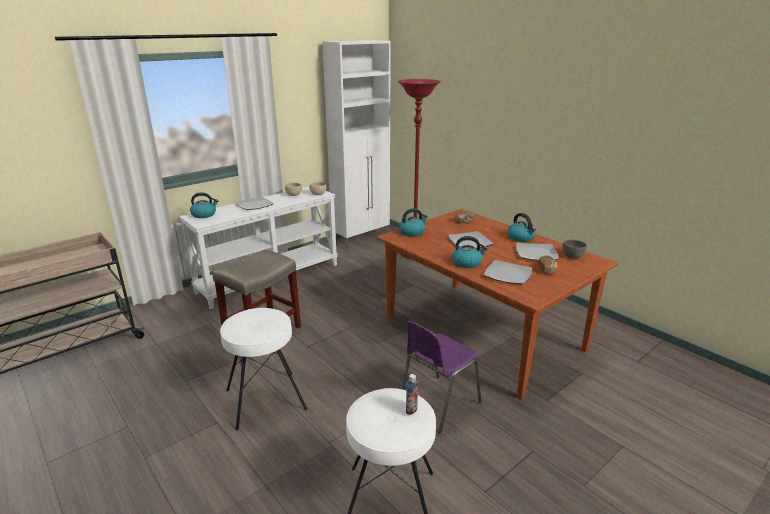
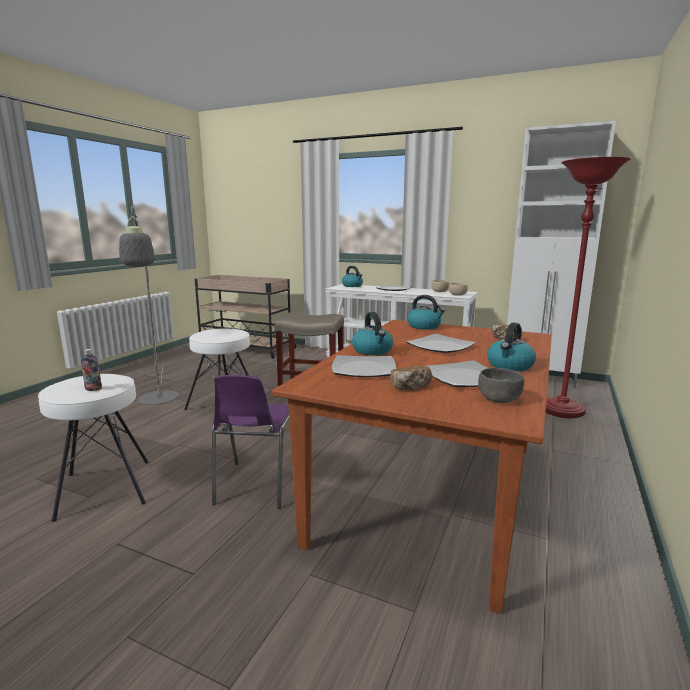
camera: 65 degrees right, 10 degrees down
(183, 451) = (158, 401): none -> grey floor lamp
(437, 404) = (256, 486): purple chair -> purple chair turned 105 degrees counterclockwise

